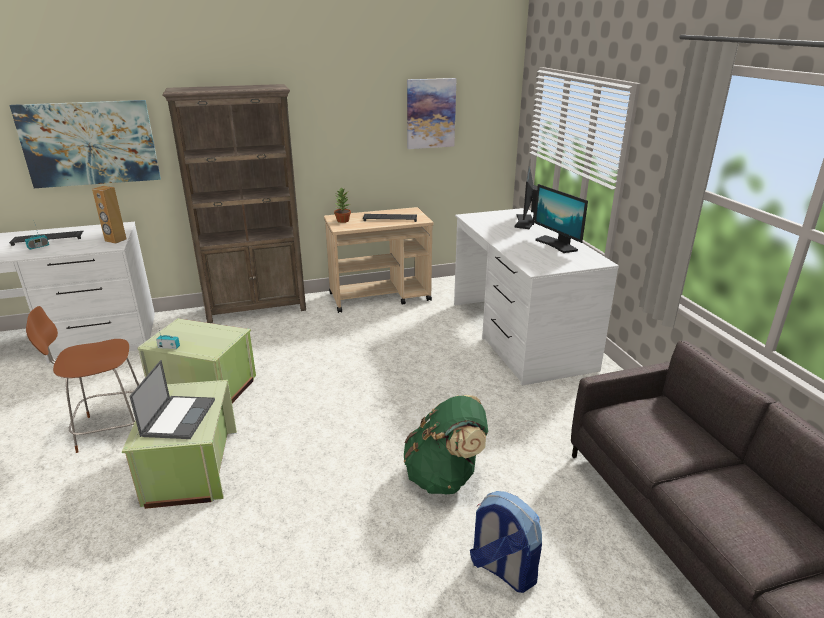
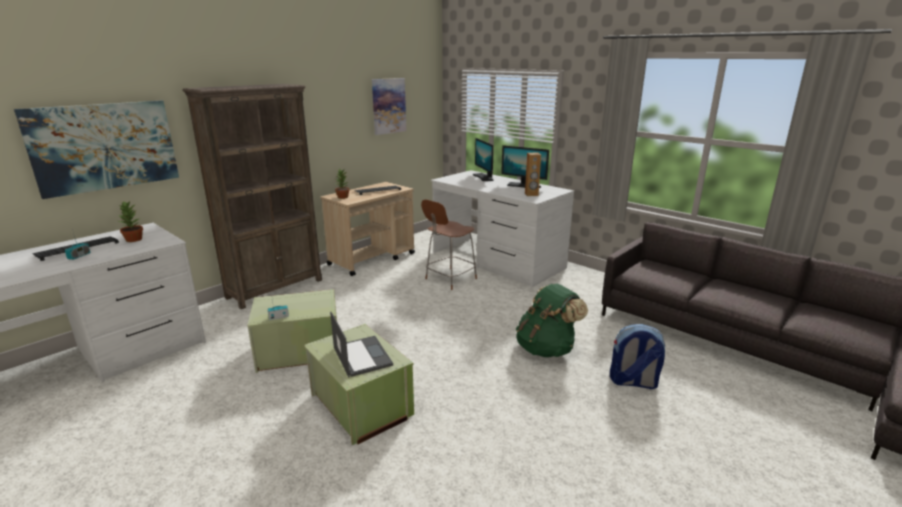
camera: 30 degrees left, 5 degrees down
(94, 238) = (134, 239): none -> potted plant
(110, 429) = (249, 407): brown stool -> brown stool (449, 279)
(115, 240) = (162, 237): brown speaker -> brown speaker (531, 194)

